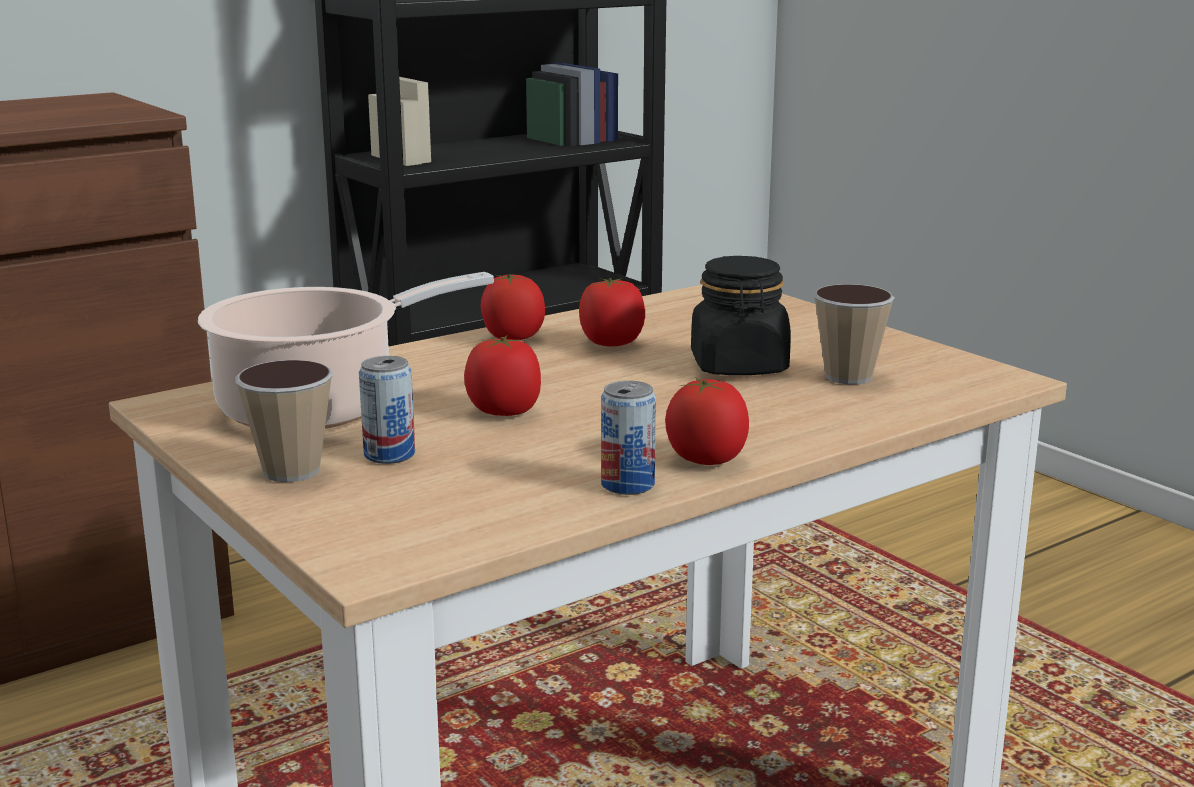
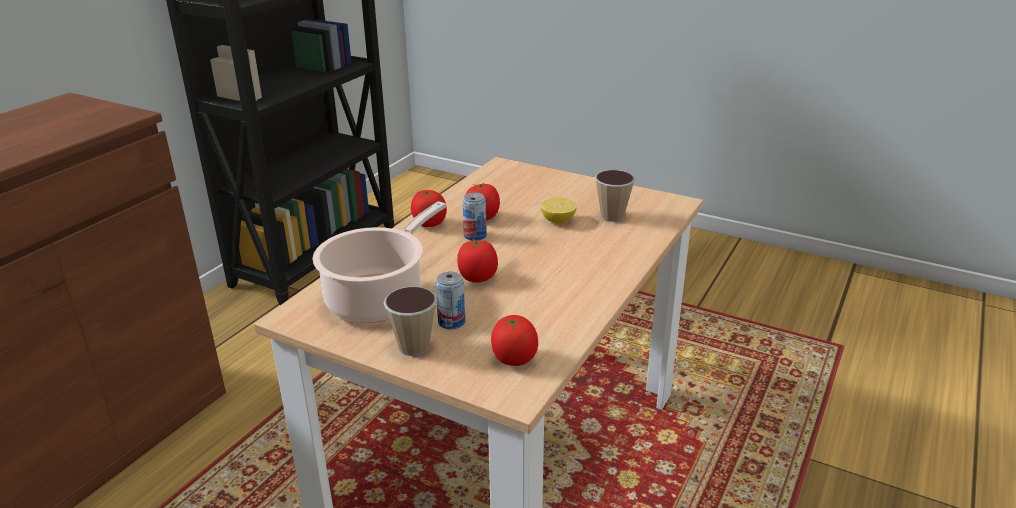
camera: 25 degrees left, 10 degrees up
(627, 485) = (582, 312): can -> can (475, 236)
(706, 459) = (601, 286): tomato -> tomato (514, 359)
(739, 366) = (558, 220): black jar -> lemon

